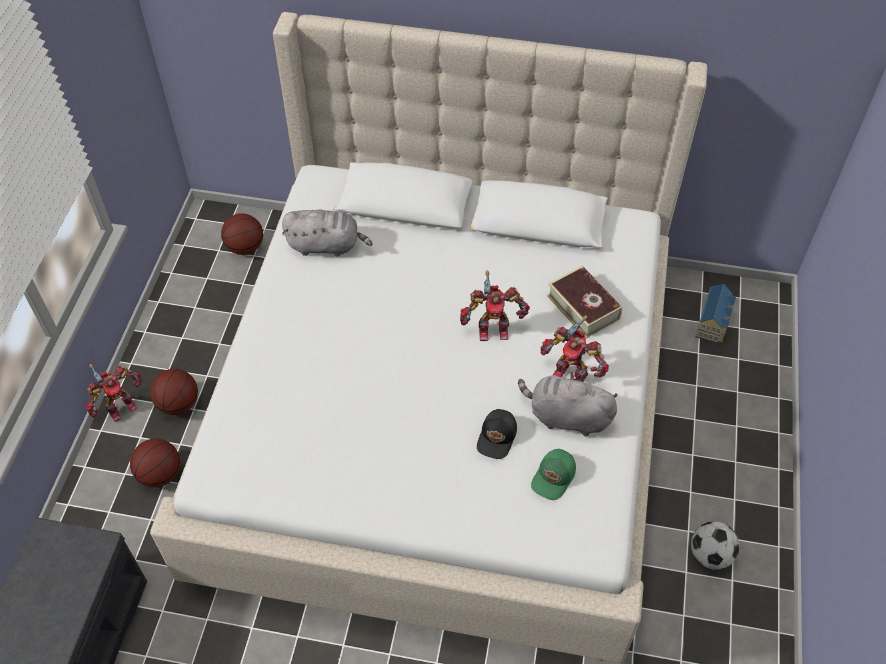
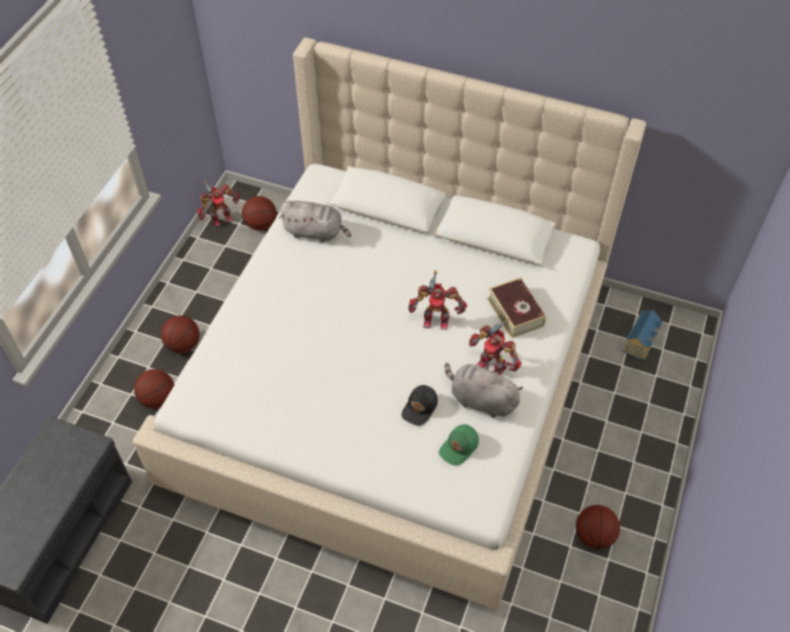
camera: 10 degrees right, 0 degrees up
(120, 407) = (137, 340): toy robot -> toy robot (220, 217)
(710, 555) = (594, 535): football -> basketball

